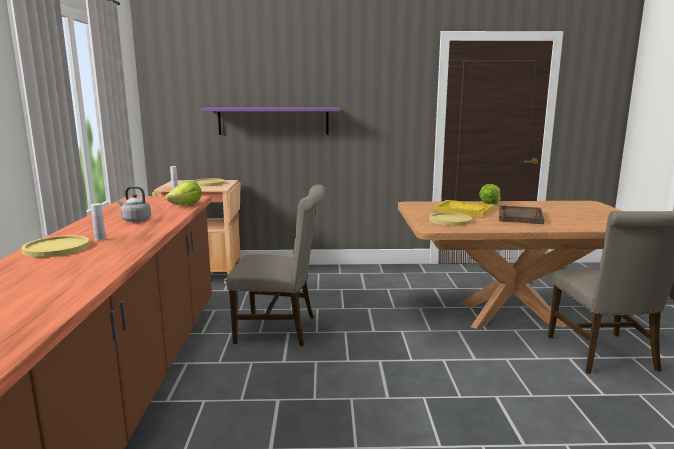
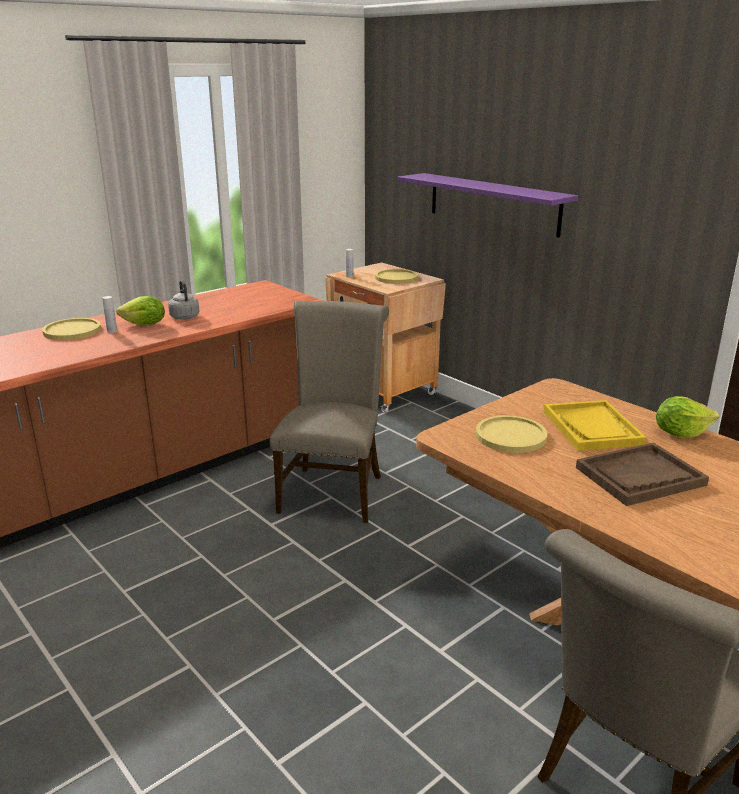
camera: 50 degrees right, 10 degrees up
(186, 205) = (267, 309): lettuce -> lettuce (145, 325)
(281, 329) = (333, 490): beige chair -> beige chair turned 135 degrees counterclockwise

